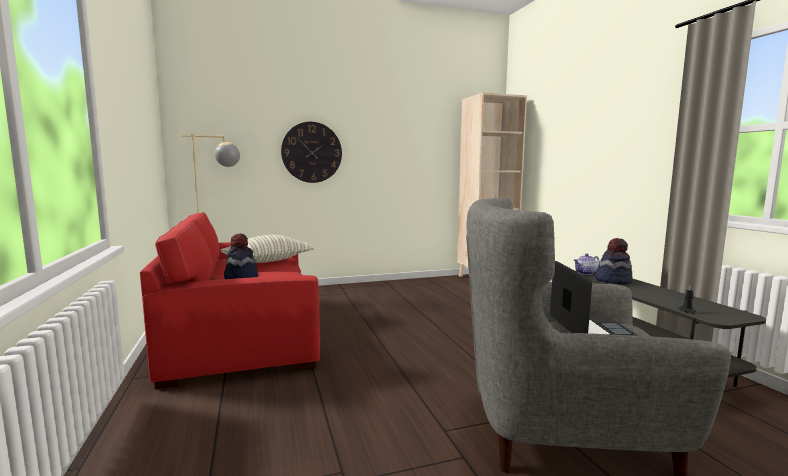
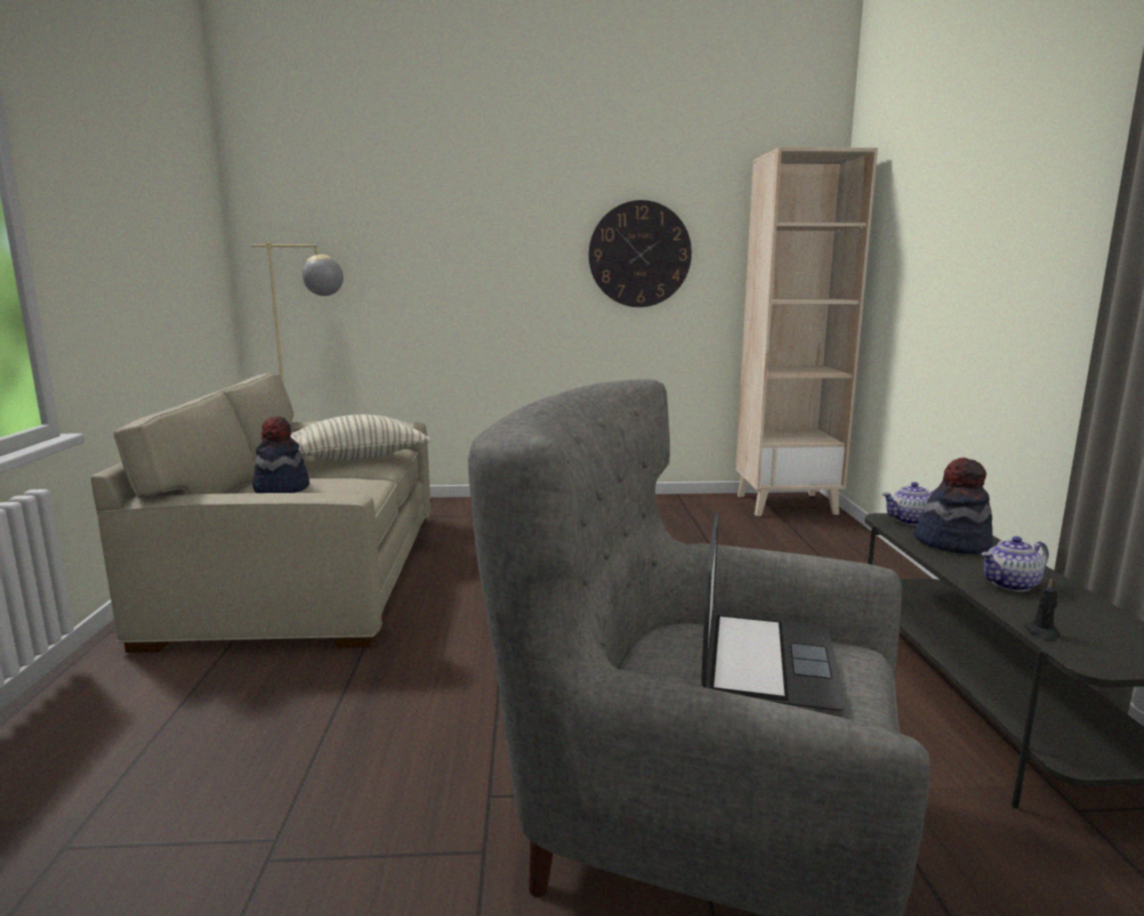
camera: 15 degrees right, 5 degrees up
(241, 332) = (306, 571): red sofa -> beige sofa
(312, 152) = (467, 268): wall clock -> wall clock (639, 254)
(655, 294) = (1011, 585): none -> teapot

